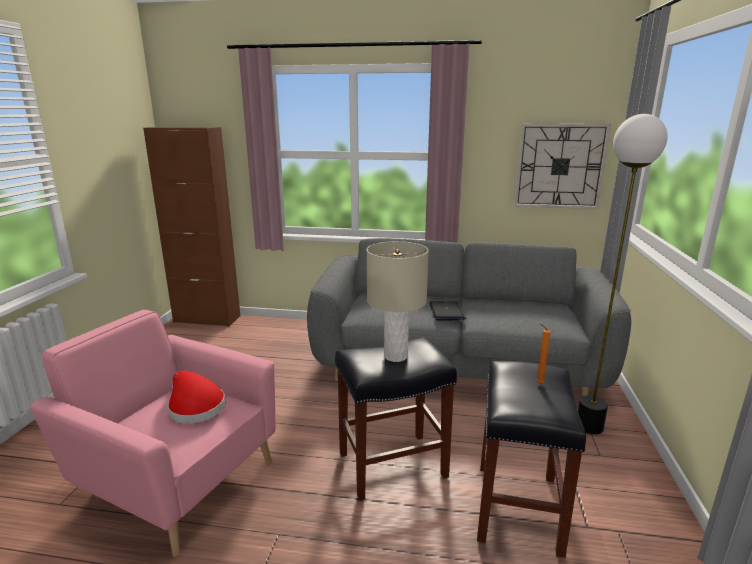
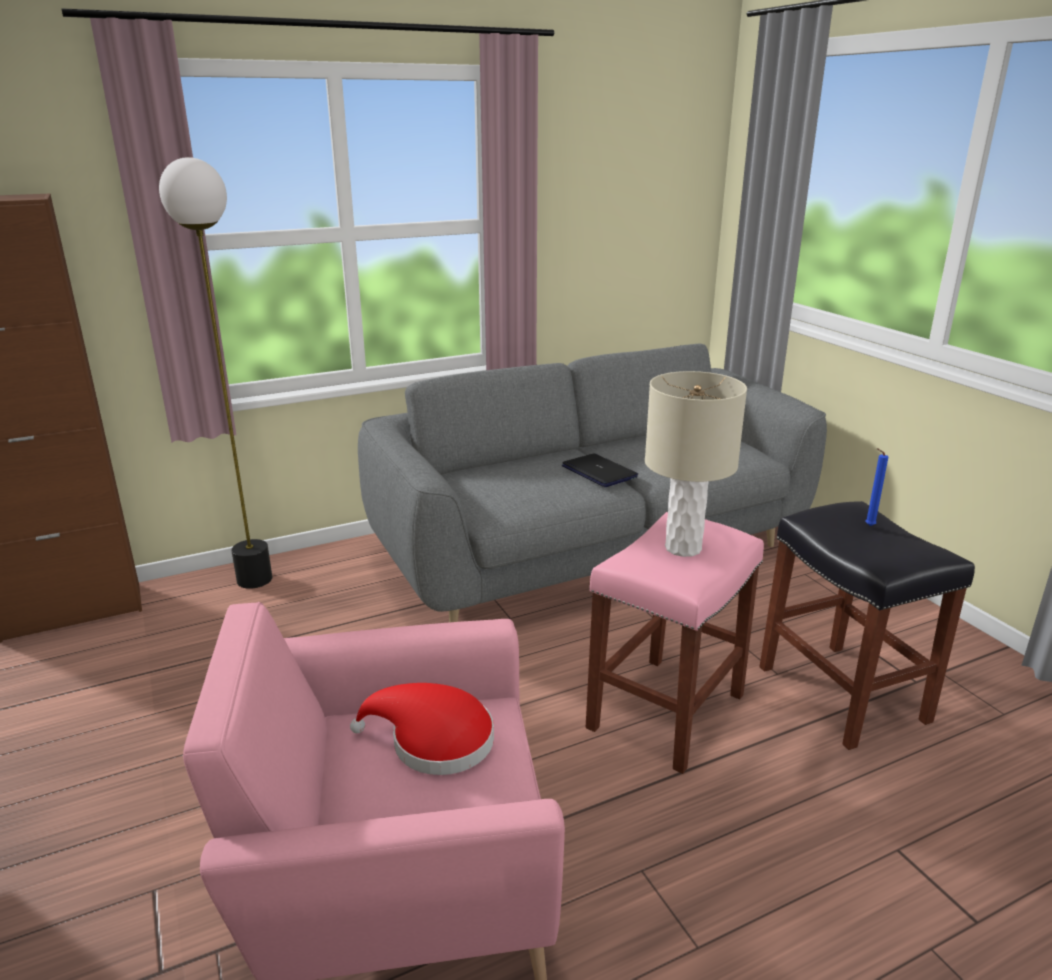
camera: 35 degrees left, 5 degrees up
(393, 464) = (666, 710): black stool -> pink stool
(538, 383) = (868, 526): orange candle -> blue candle
(560, 166) = (652, 227): wall clock -> none
(589, 426) = (805, 572): floor lamp -> floor lamp (255, 579)

